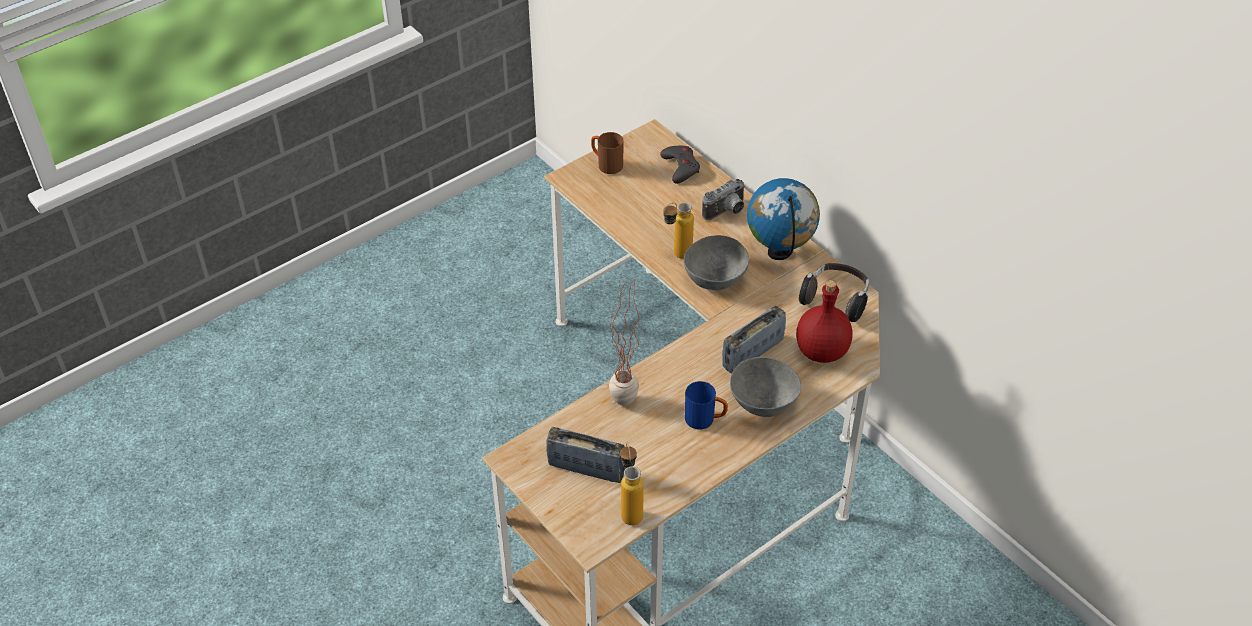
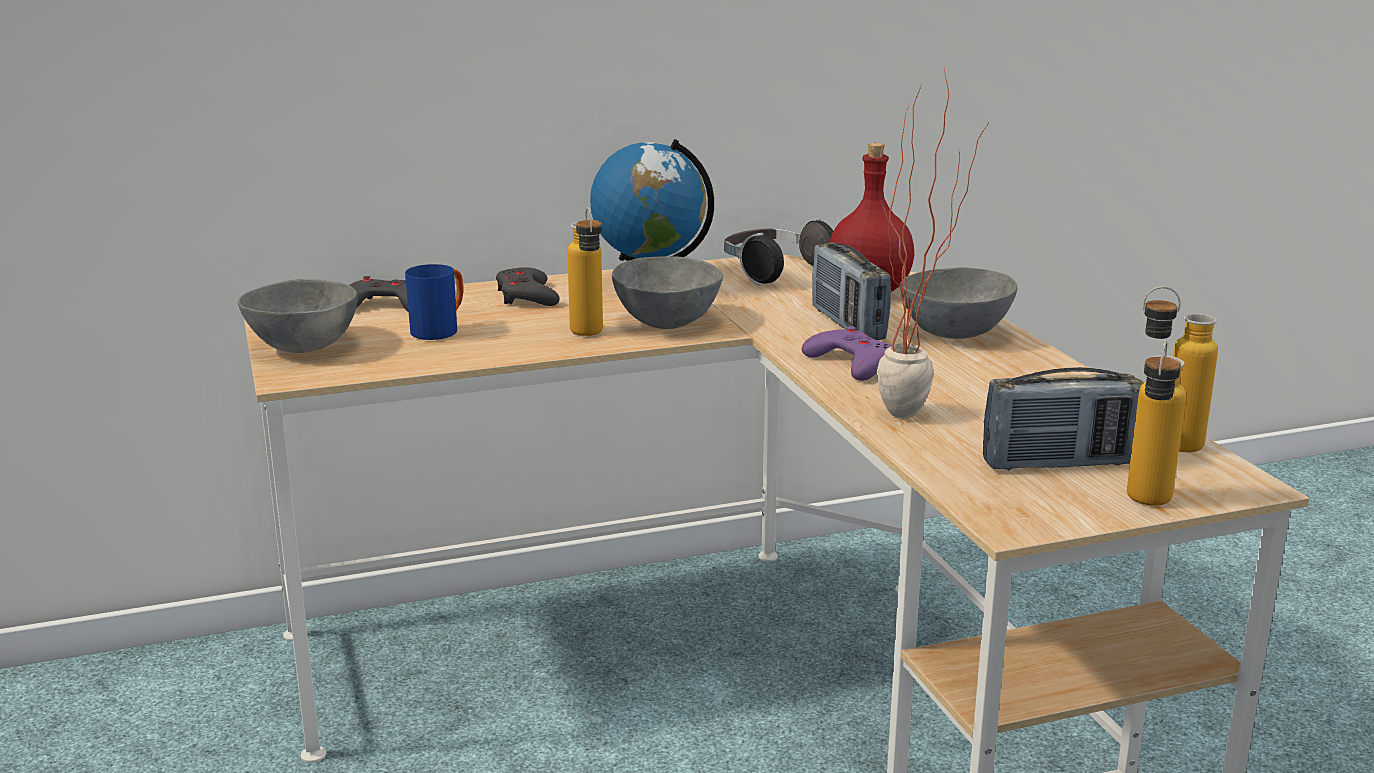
camera: 70 degrees left, 25 degrees down
(550, 506) = (1146, 505): none -> bottle
(586, 469) = (1058, 463): radio -> radio turned 135 degrees counterclockwise
(606, 164) = (302, 347): brown mug -> grey bowl
(688, 367) = (851, 363): none -> purple game controller
(705, 420) = (973, 369): blue mug -> blue mug (440, 330)
(726, 212) = (526, 296): camera -> grey game controller

